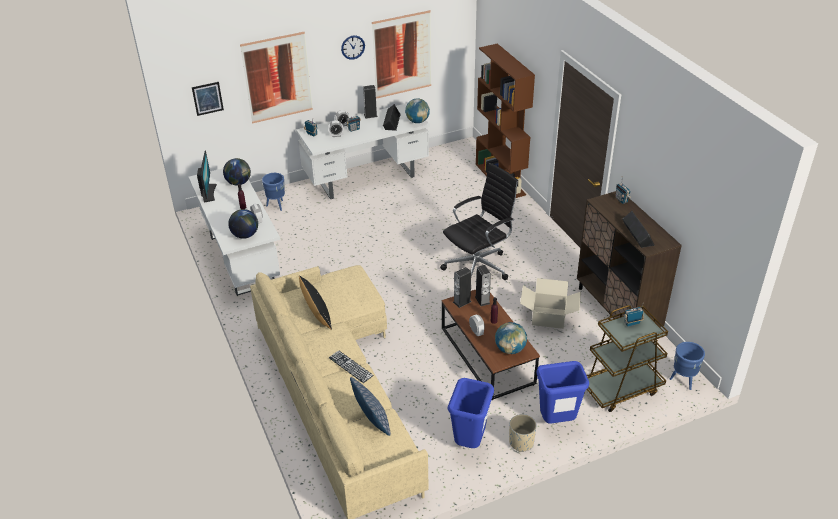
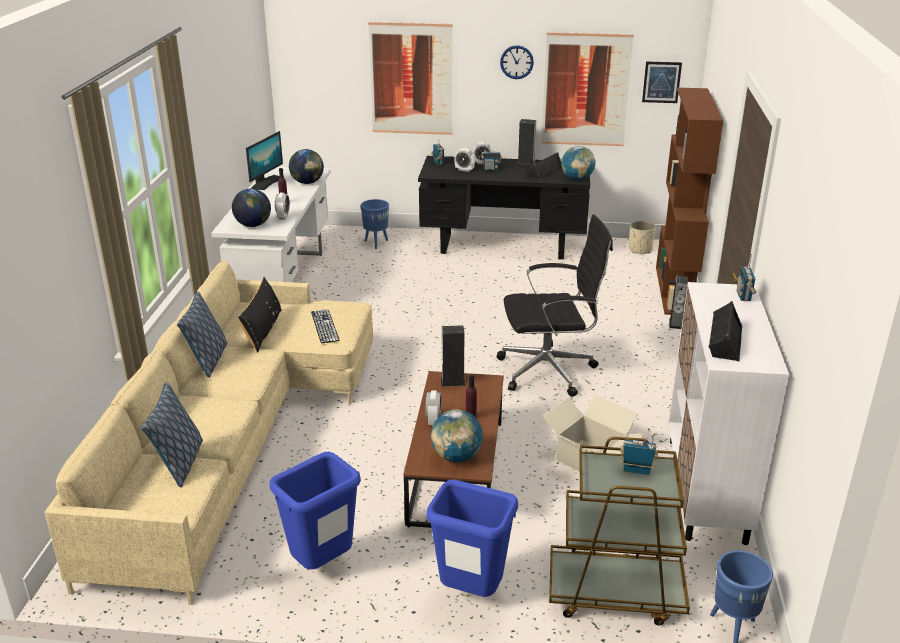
camera: 30 degrees right, 10 degrees down
(207, 98) = (322, 84): picture -> picture (661, 82)
(308, 348) = (208, 361): none -> pillow
(350, 366) = (230, 395): keyboard -> keyboard (324, 326)
(366, 179) = (503, 246): white desk -> black desk
(482, 300) = (482, 388): speaker -> speaker (676, 323)
(521, 442) = (391, 597): beige planter -> beige planter (640, 249)
(617, 310) = (706, 489): brown cabinet -> white cabinet

